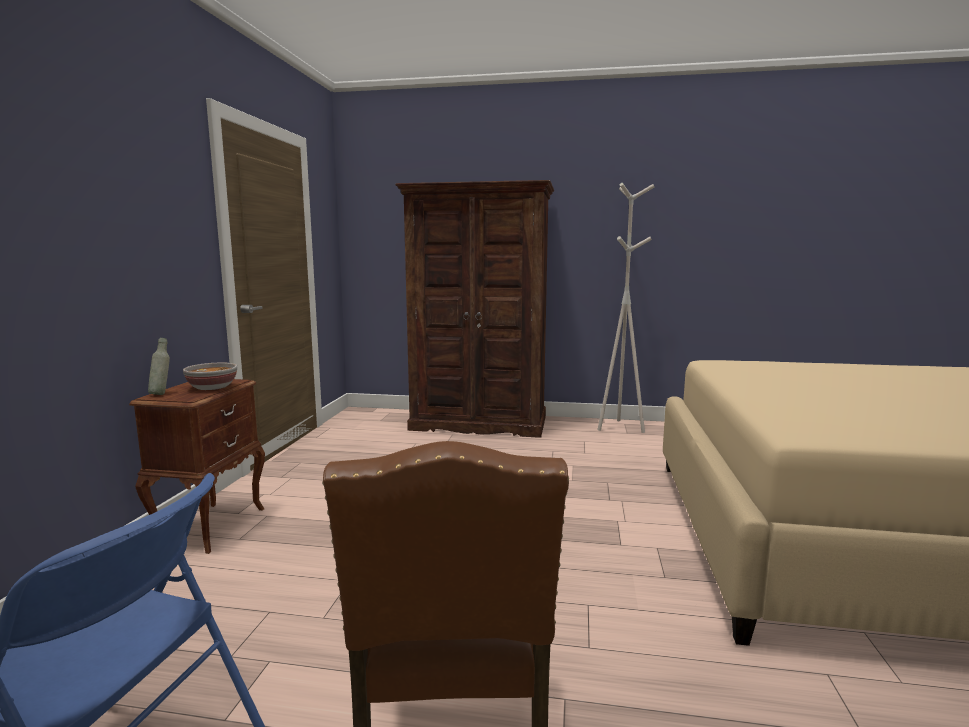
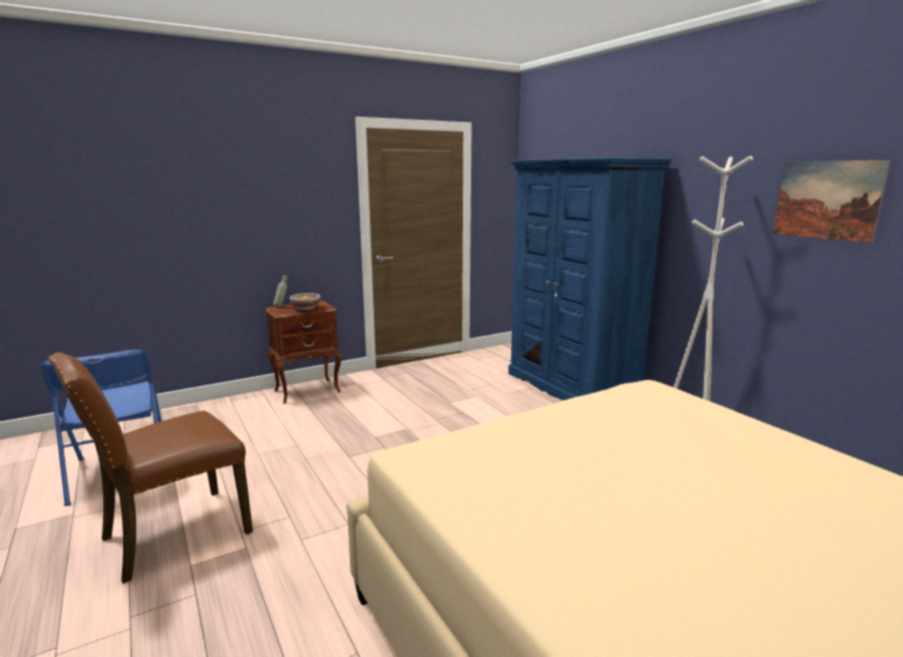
camera: 50 degrees right, 5 degrees up
(479, 423) = (570, 386): brown wardrobe -> blue wardrobe
(691, 219) = (827, 200): none -> picture

